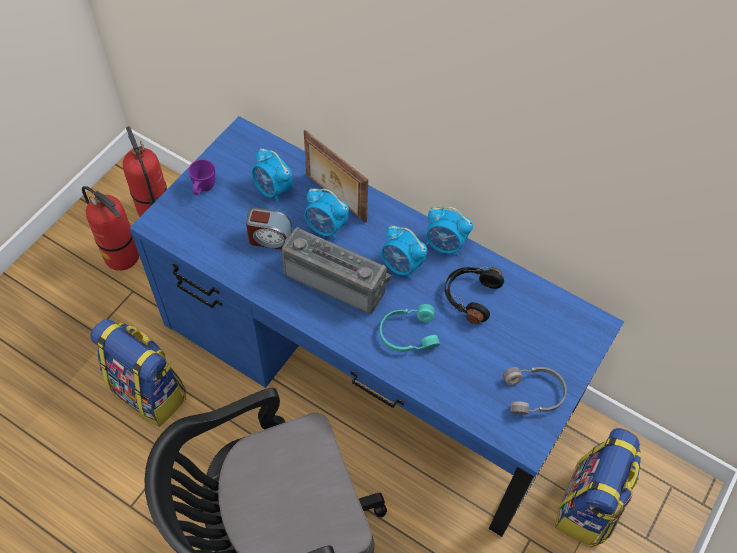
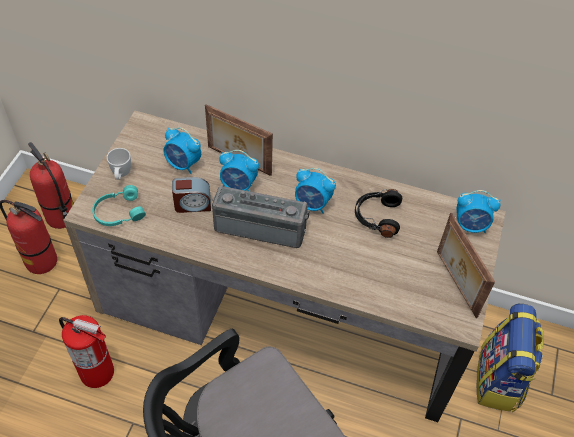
camera: 15 degrees left, 5 degrees down
(149, 392) = (97, 372): backpack -> fire extinguisher
(203, 189) = (121, 175): purple mug -> white mug
(366, 366) = (282, 308): blue desk -> brown desk
(408, 333) = (335, 257): turquoise headphones -> turquoise headphones (118, 212)
(445, 245) = (343, 180): alarm clock -> alarm clock (470, 226)
(534, 394) = (455, 284): grey headphones -> picture frame

